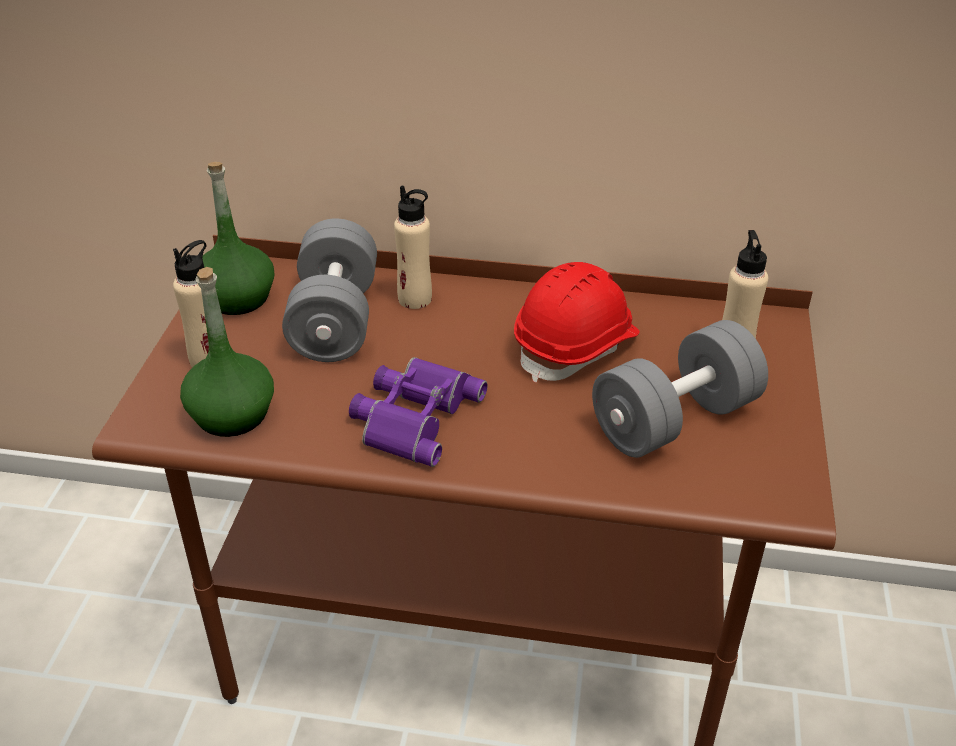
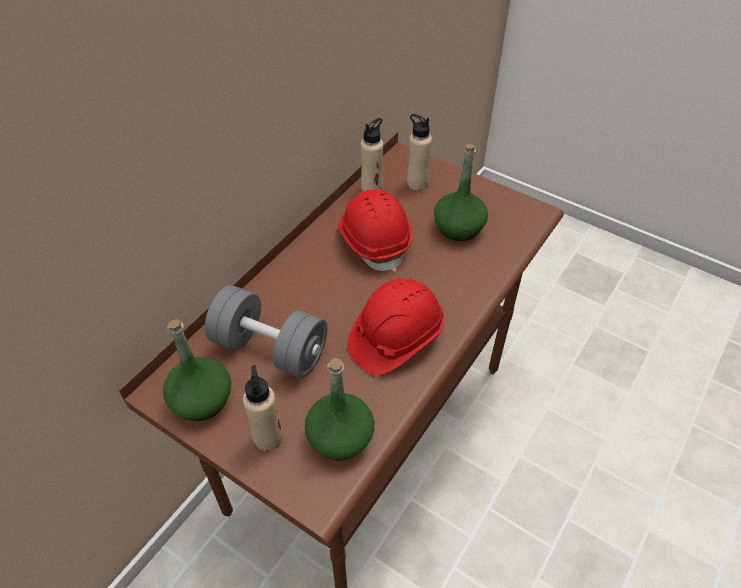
camera: 65 degrees left, 10 degrees up
(413, 416) = (395, 338): purple binoculars -> red hard hat
(415, 299) = (275, 298): beige bottle -> beige bottle (372, 189)
(675, 420) = (458, 228): grey dumbbell -> green bottle

